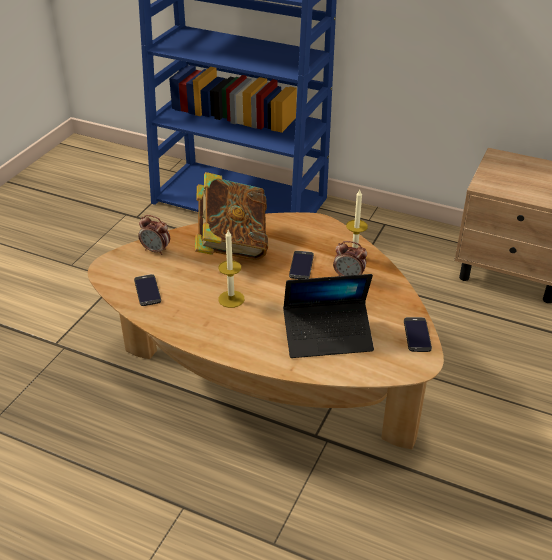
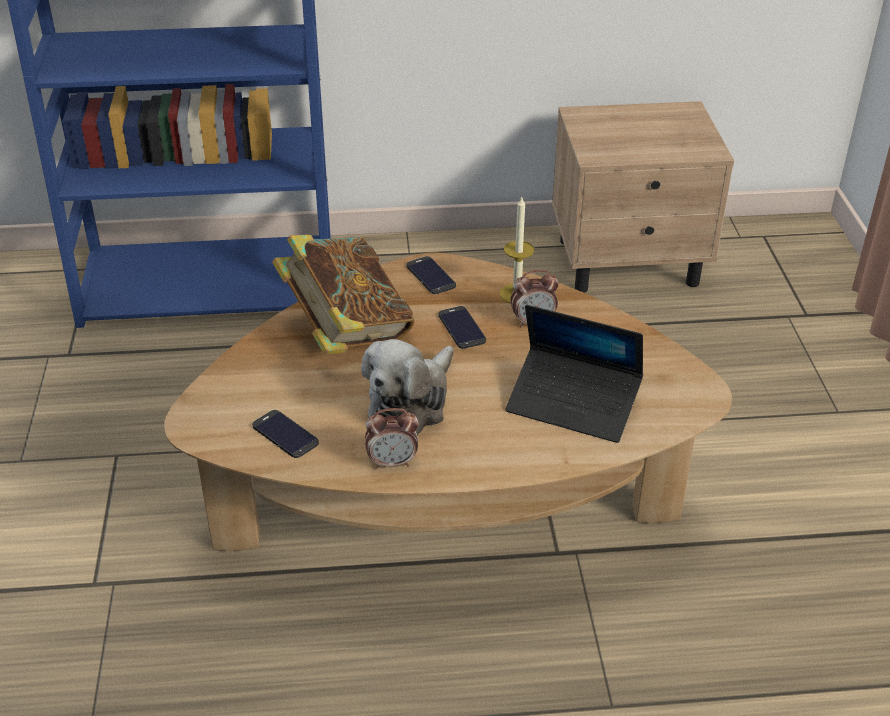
camera: 30 degrees left, 0 degrees up
(156, 250) = (246, 376): alarm clock -> alarm clock (392, 463)
(231, 299) = (411, 403): candle -> plush toy
(328, 336) = (573, 404): laptop -> laptop turned 60 degrees clockwise
(417, 335) = (672, 363): phone -> phone (431, 276)

